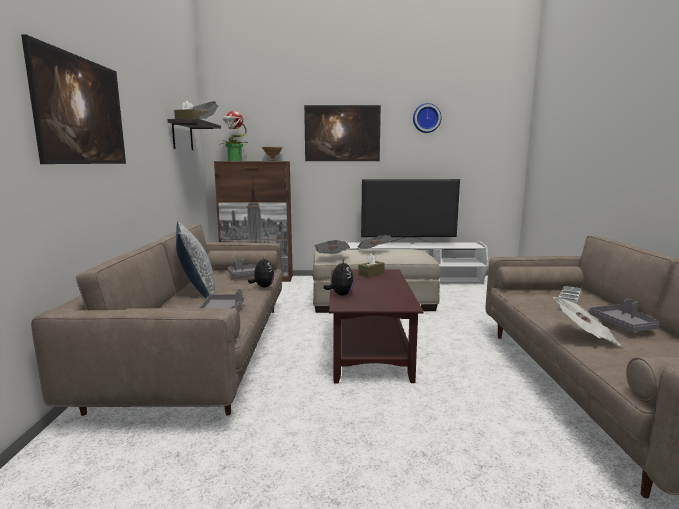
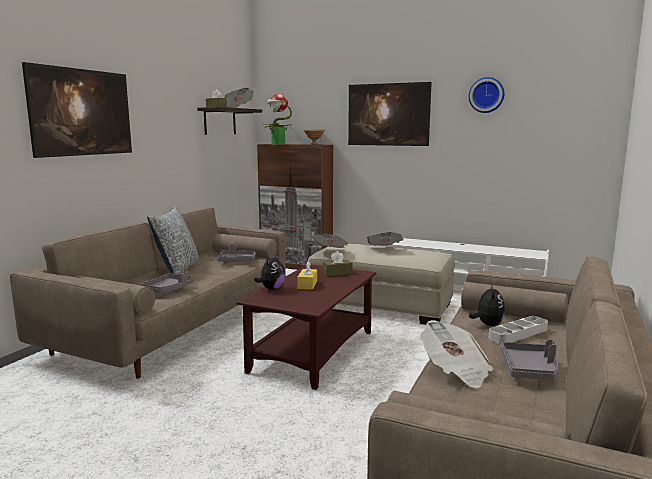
camera: 25 degrees right, 0 degrees up
(263, 287) = (234, 273): plush toy -> plush toy (487, 324)
(365, 286) = (307, 284): none -> yellow tissue box
(408, 244) = (455, 245): television -> none

